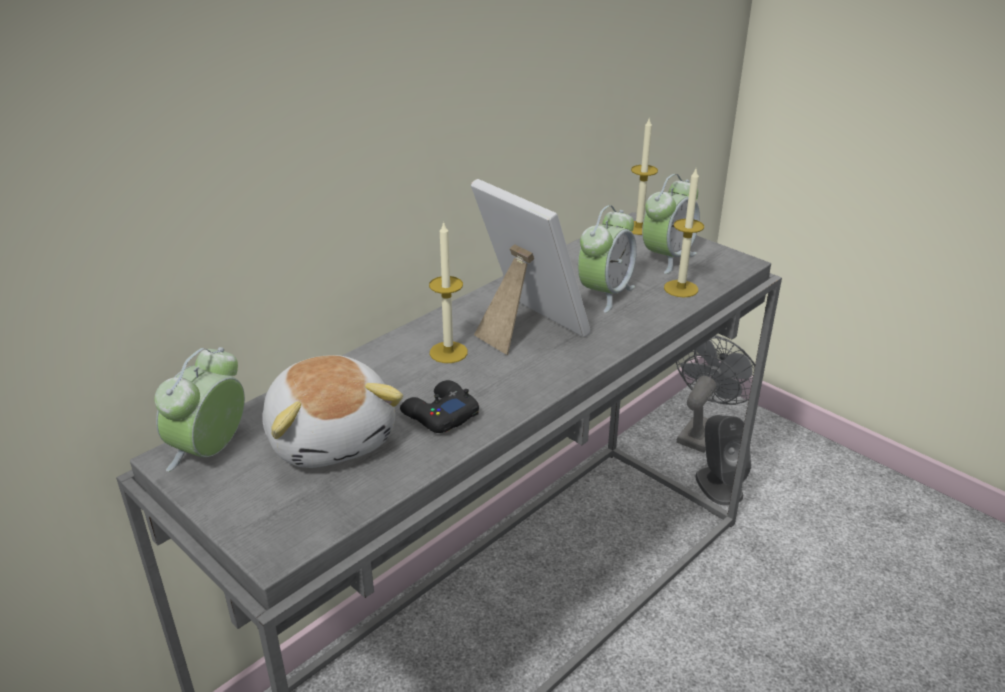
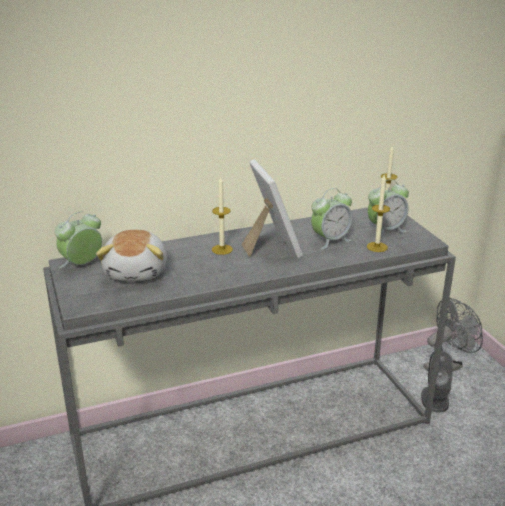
camera: 25 degrees right, 5 degrees down
(439, 414) = (193, 274): black game controller -> none

